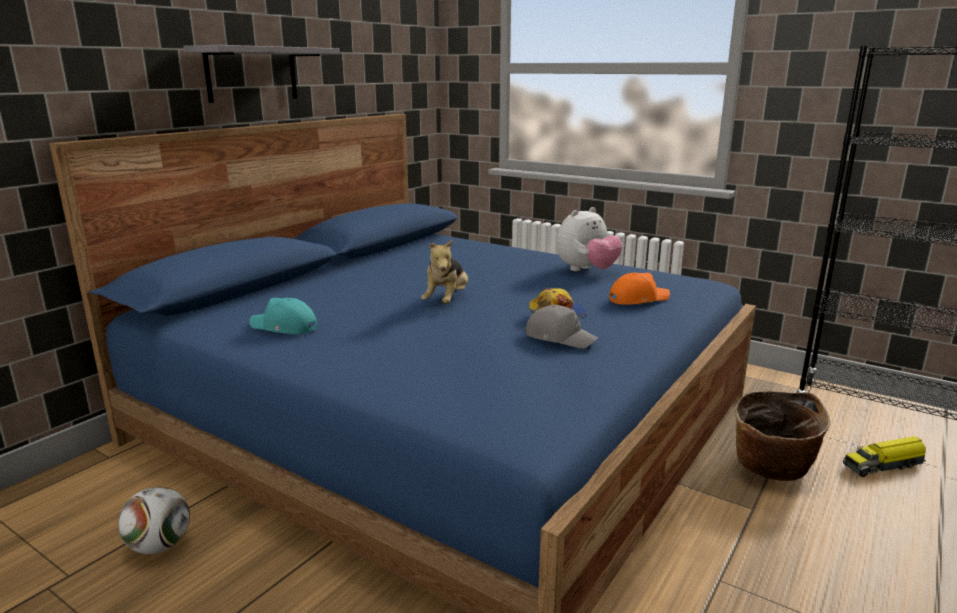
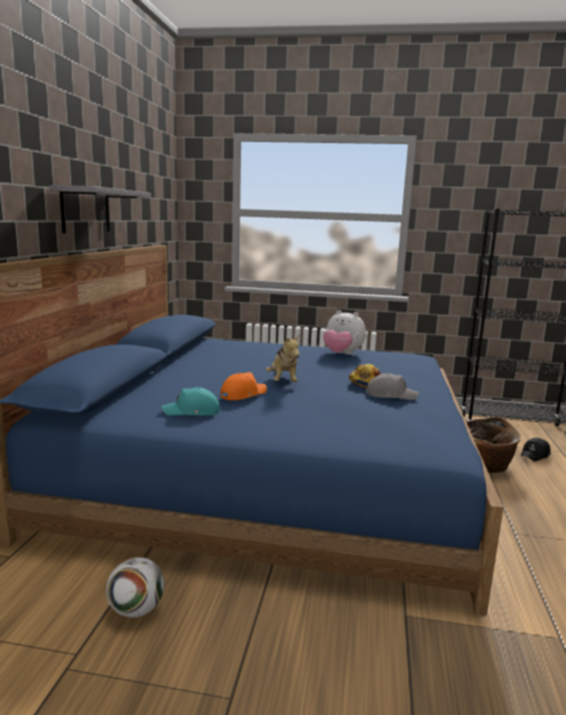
camera: 25 degrees left, 5 degrees down
(586, 270) = (342, 354): plush toy -> plush toy turned 90 degrees clockwise
(637, 299) = (398, 368): orange cap -> orange cap (242, 394)
(883, 465) = (535, 455): toy truck -> black cap

